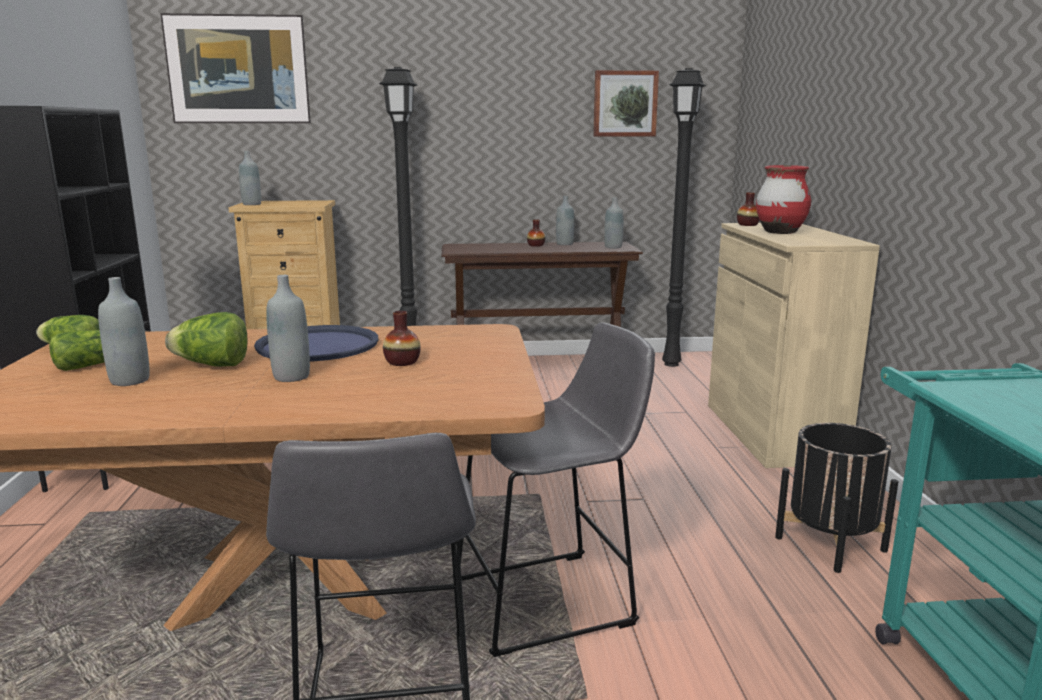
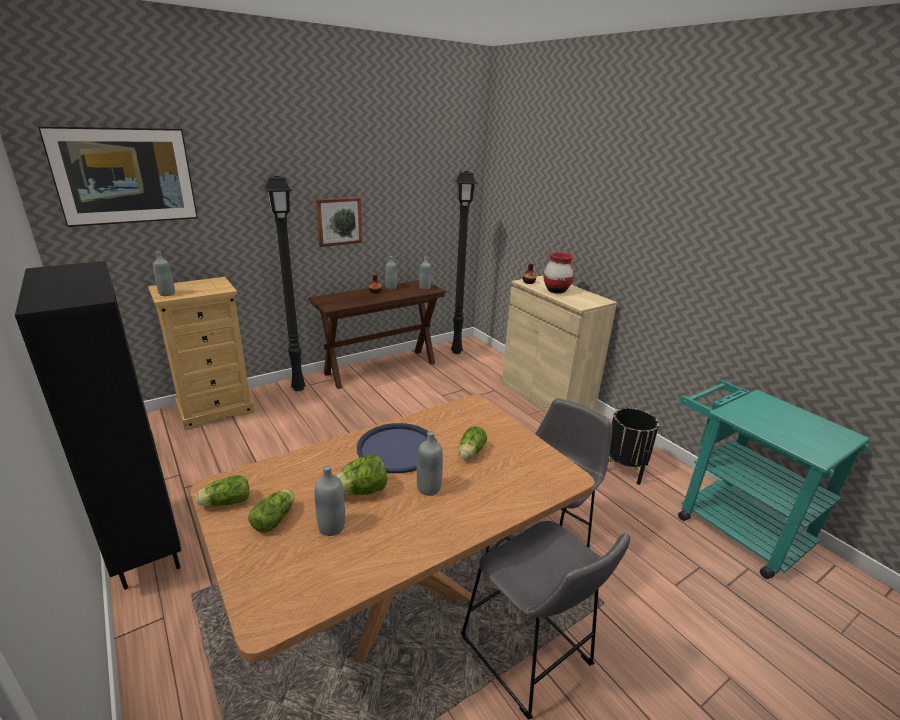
camera: 30 degrees left, 10 degrees up
(402, 362) = (470, 453): vase -> lettuce
(625, 104) = (420, 190): picture -> picture (339, 221)

